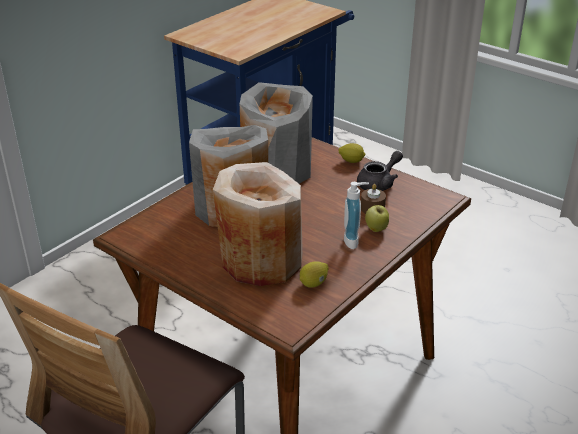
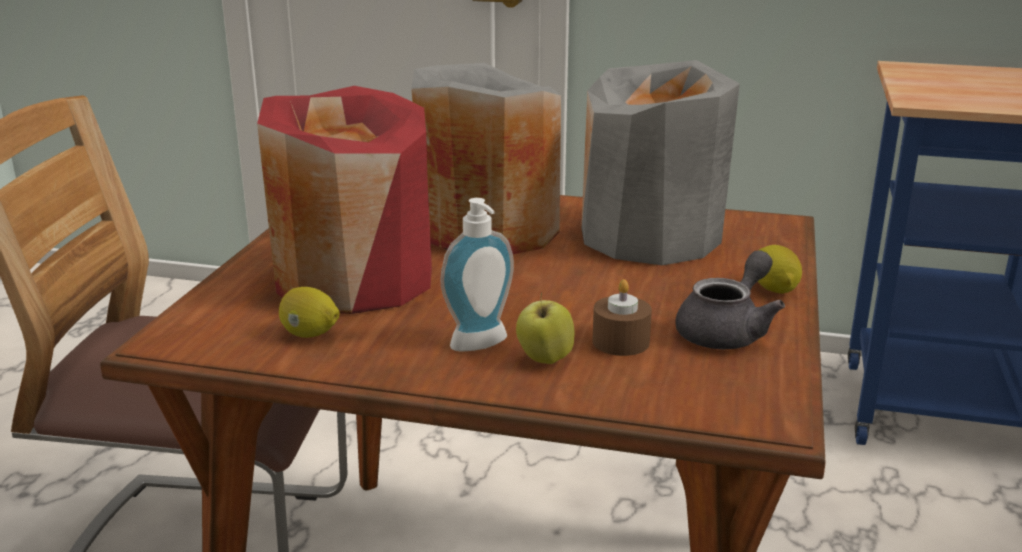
camera: 65 degrees right, 10 degrees down
(261, 260) = (353, 280): beige vase -> red vase
(379, 183) = (727, 331): grey teapot -> grey teapot turned 75 degrees counterclockwise

